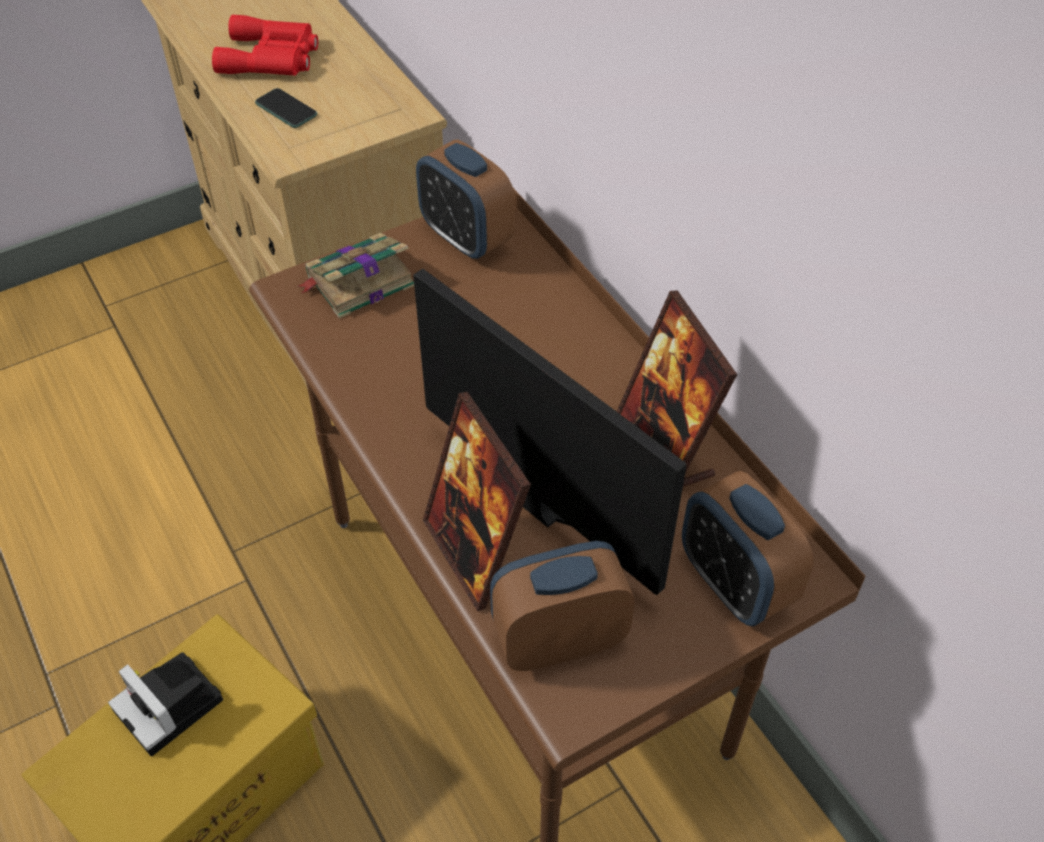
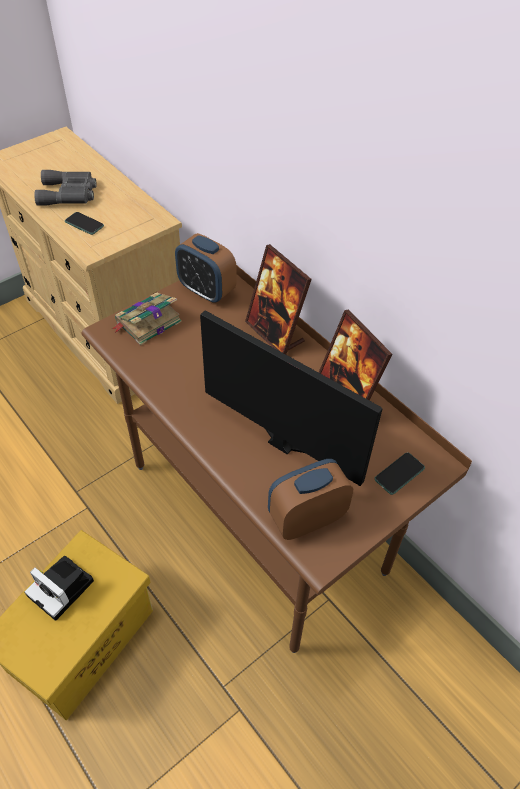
camera: 10 degrees left, 0 degrees up
(271, 58) = (69, 194): red binoculars -> grey binoculars
(476, 553) = (249, 474): picture frame -> picture frame (275, 333)
(734, 583) = (399, 474): alarm clock -> phone

